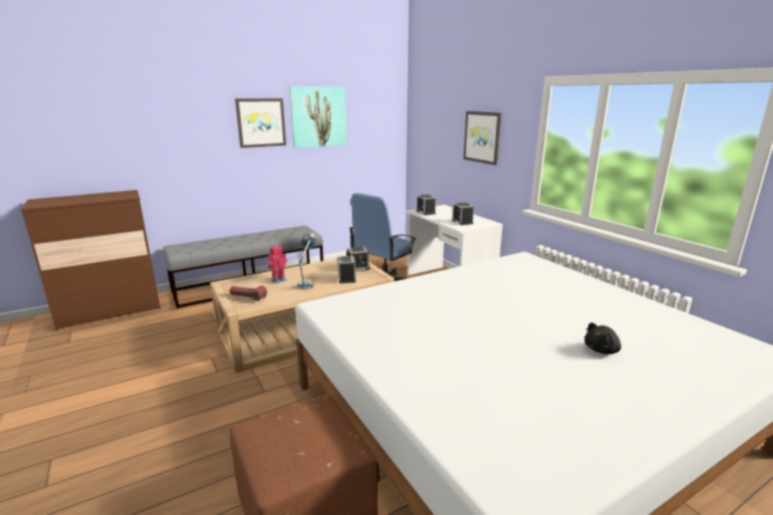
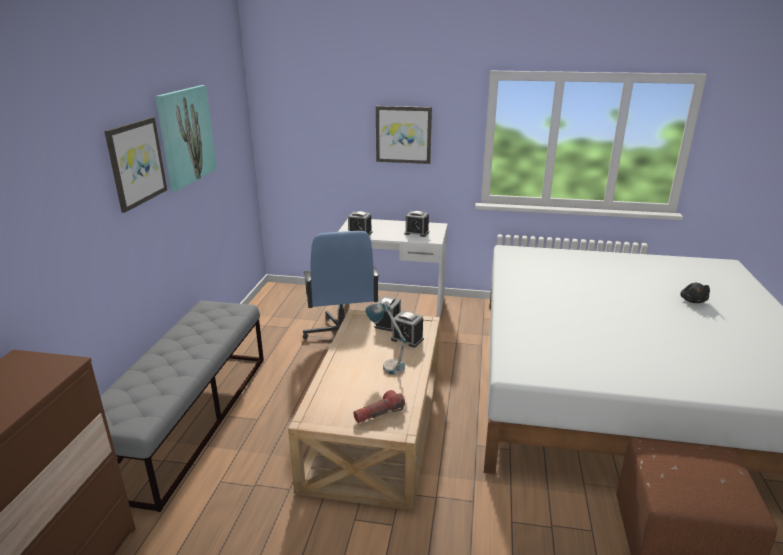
camera: 50 degrees left, 5 degrees up
(278, 280) = (352, 379): toy robot -> none

